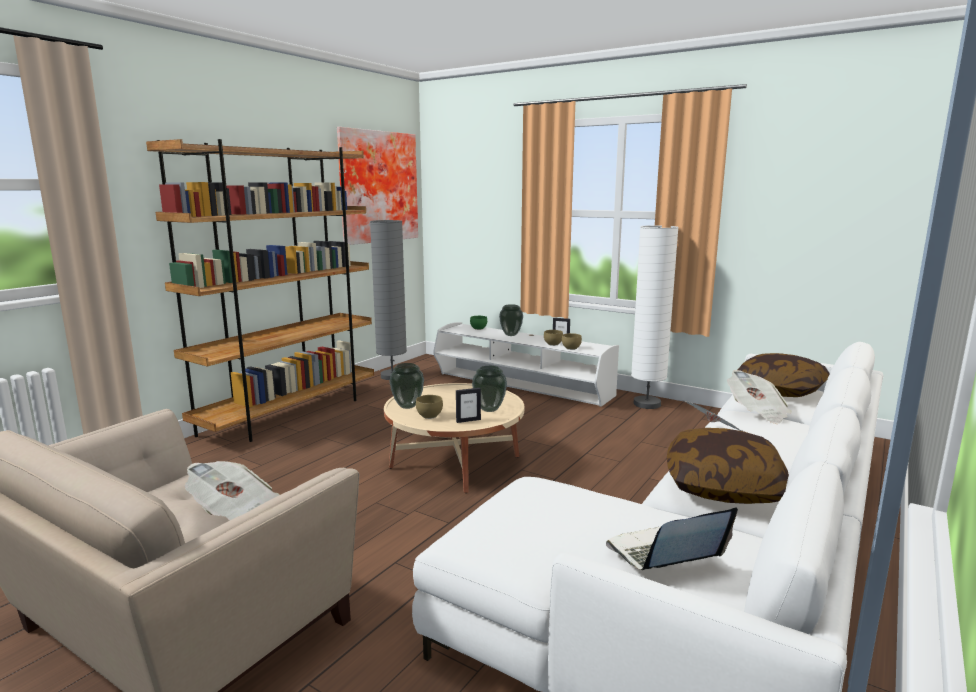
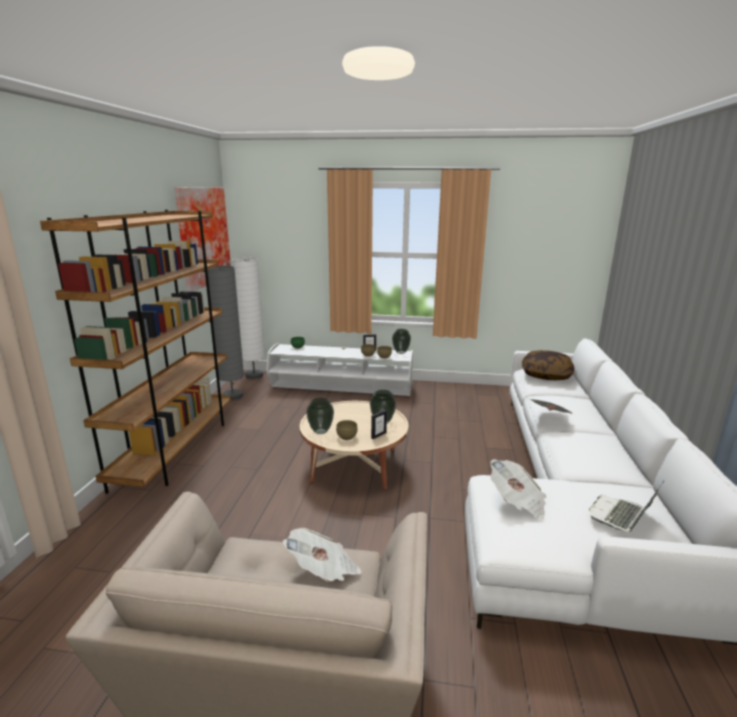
camera: 25 degrees left, 5 degrees up
(511, 335) = (329, 350): vase -> vase (401, 352)
(647, 404) = (436, 389): white floor lamp -> white floor lamp (254, 375)
(723, 486) = (593, 456): pillow -> none
(757, 412) = (554, 395): newspaper -> newspaper (517, 501)

